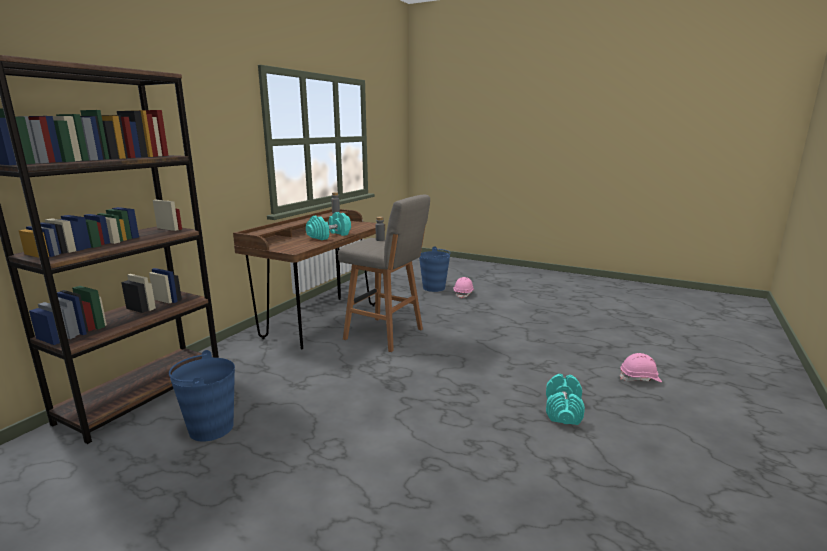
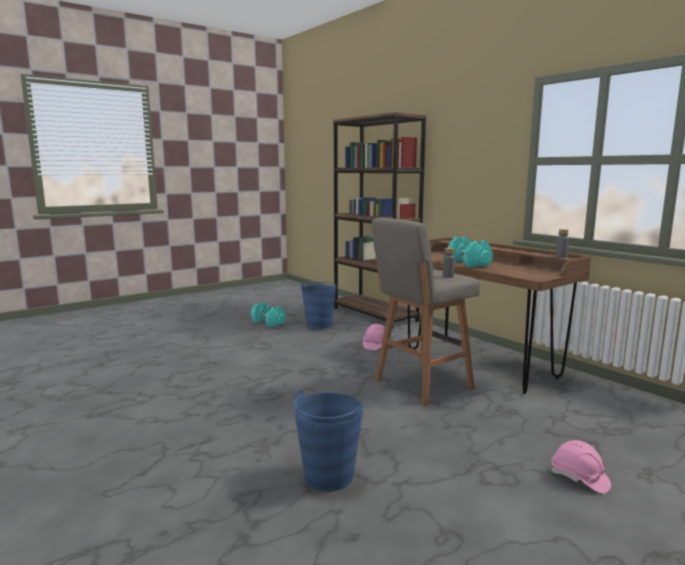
camera: 115 degrees right, 5 degrees down
(434, 288) = (620, 457): blue bucket -> blue bucket (328, 477)
(563, 410) = (183, 424): turquoise dumbbell -> turquoise dumbbell (268, 322)
(640, 378) = (149, 506): pink hard hat -> pink hard hat (375, 345)

